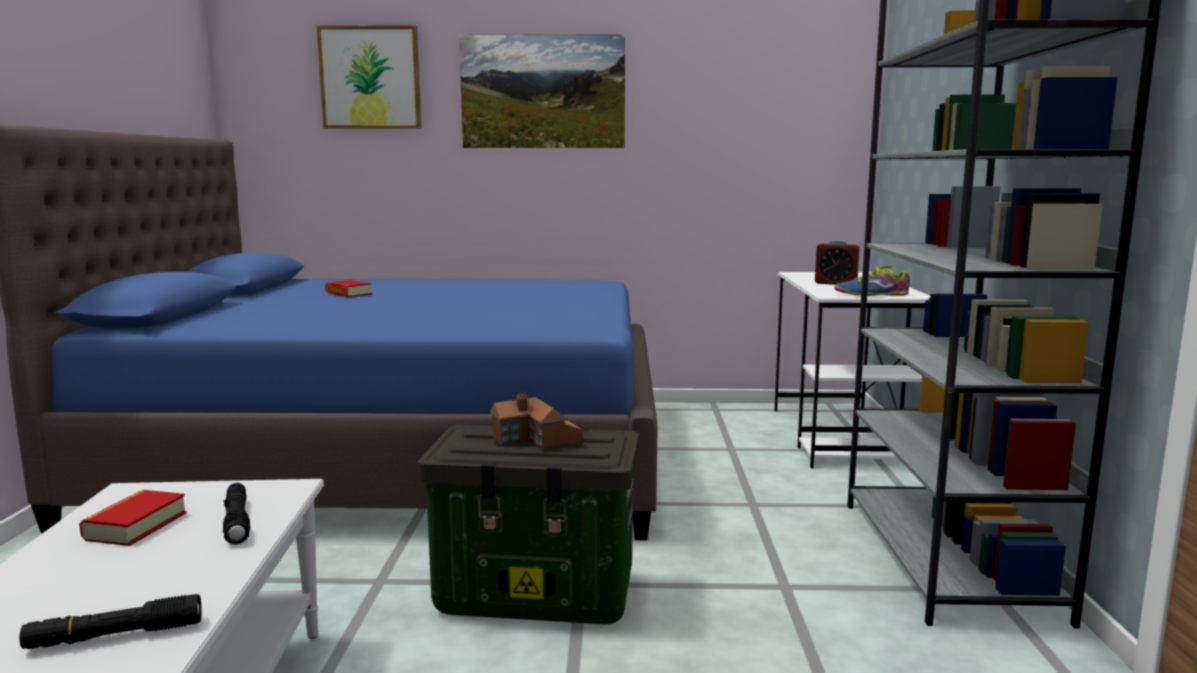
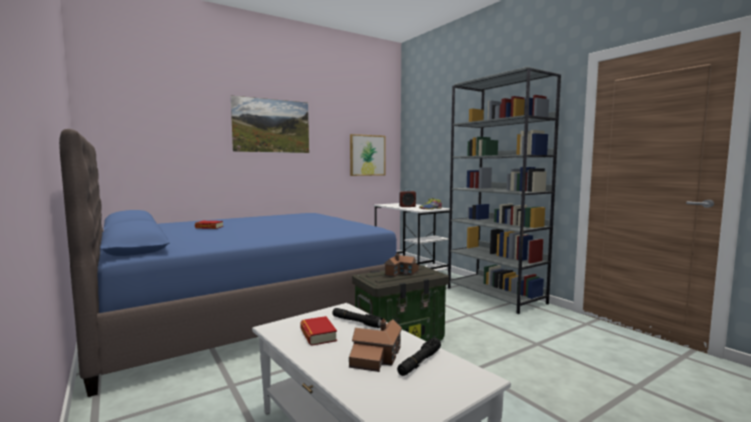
camera: 35 degrees left, 5 degrees down
(95, 597) = (376, 357): none -> toy house
(370, 78) = (180, 113): picture -> picture (367, 155)

